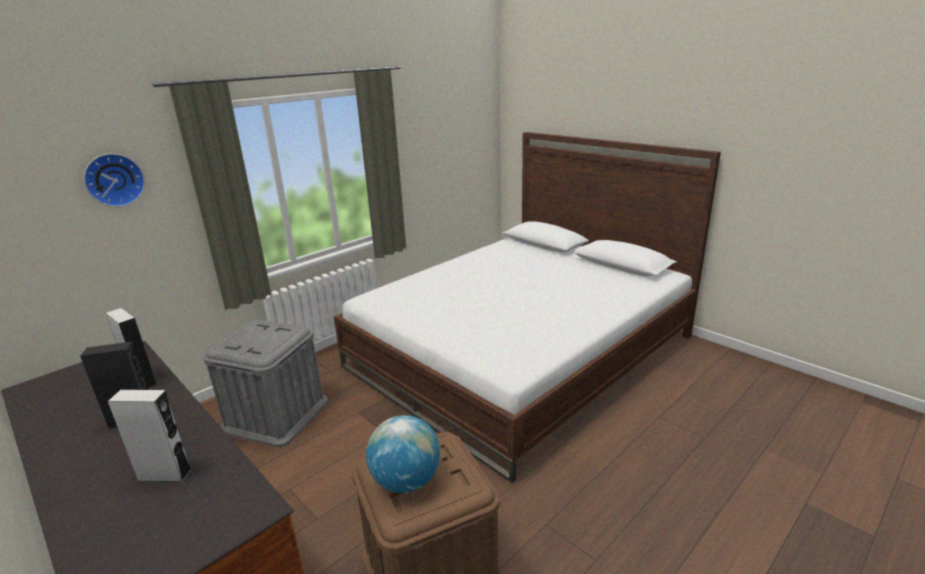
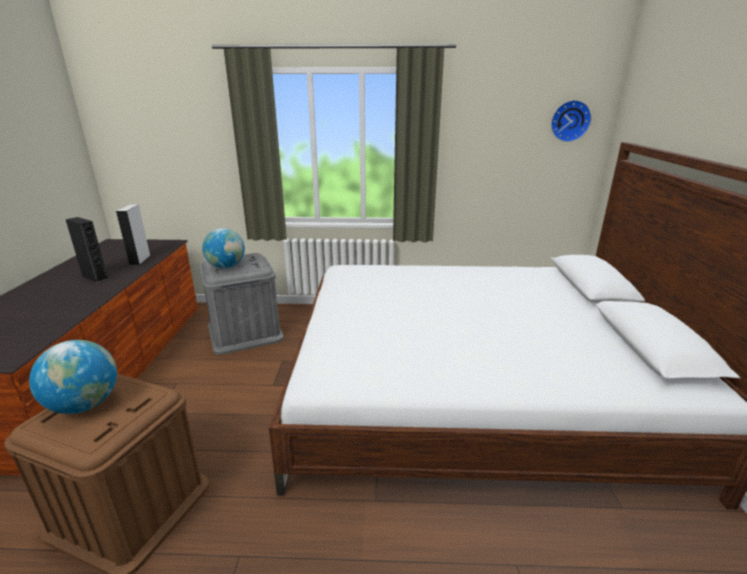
camera: 45 degrees right, 0 degrees up
(114, 179) = (188, 119): wall clock -> wall clock (569, 121)
(165, 474) = (39, 312): grey speaker -> none
(255, 344) = (226, 267): none -> globe

